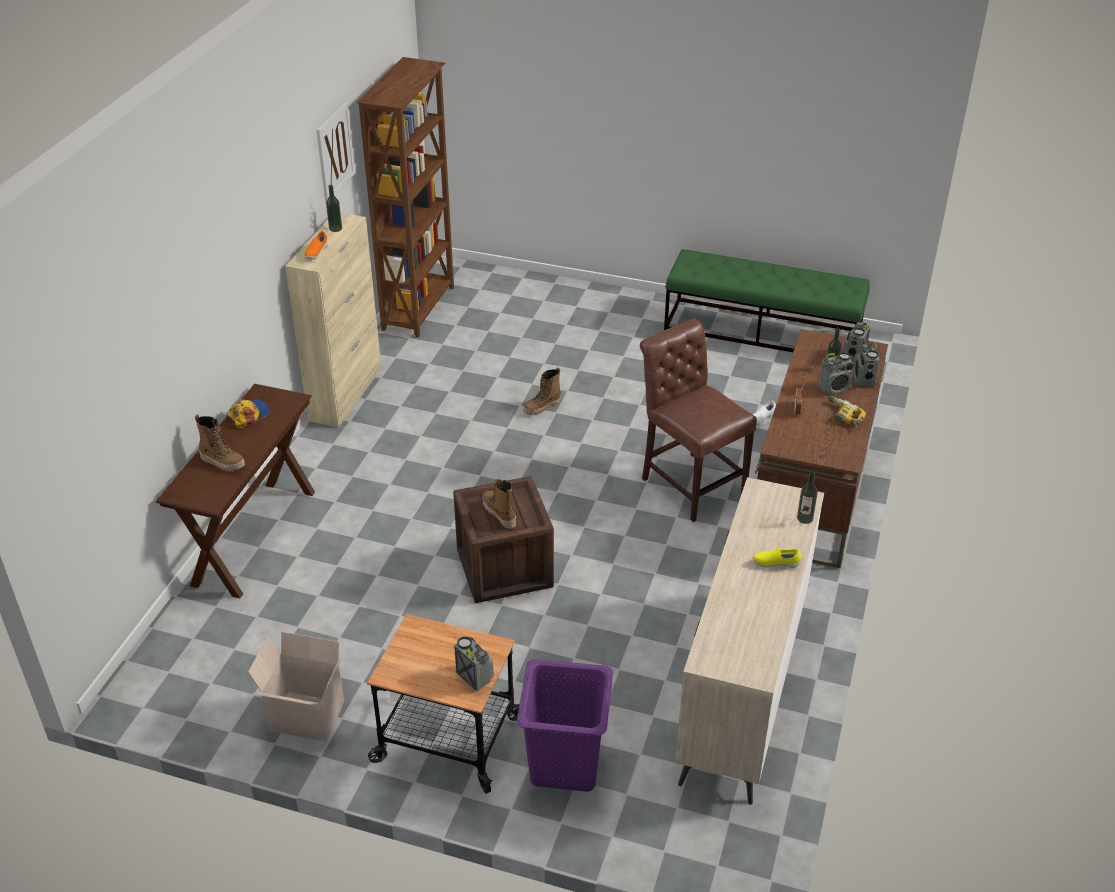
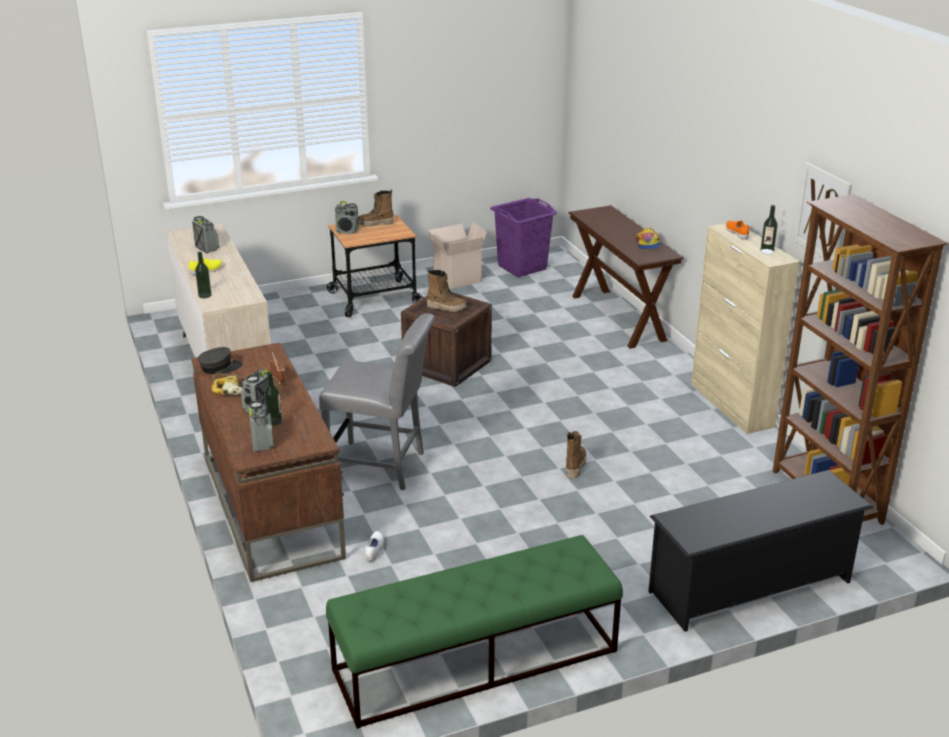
camera: 140 degrees right, 10 degrees down
(223, 462) = (612, 225): boot -> boot (375, 224)
(555, 291) = (750, 587): none -> black shoe rack
(565, 764) = (301, 313): purple laundry basket -> purple laundry basket (521, 267)
(690, 483) = (381, 467): brown chair -> grey chair
(838, 447) = (220, 367): none -> grey cap
(863, 379) = (237, 426): radio -> radio (207, 248)

